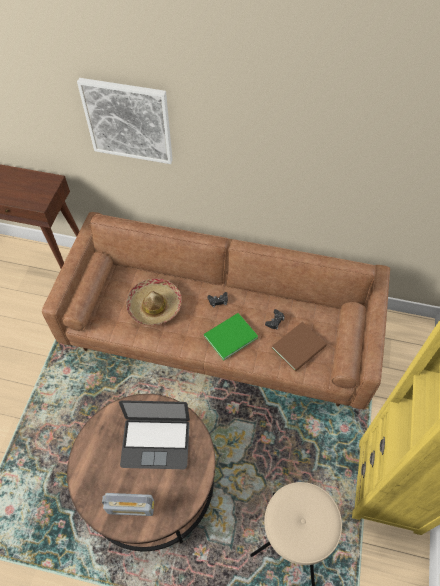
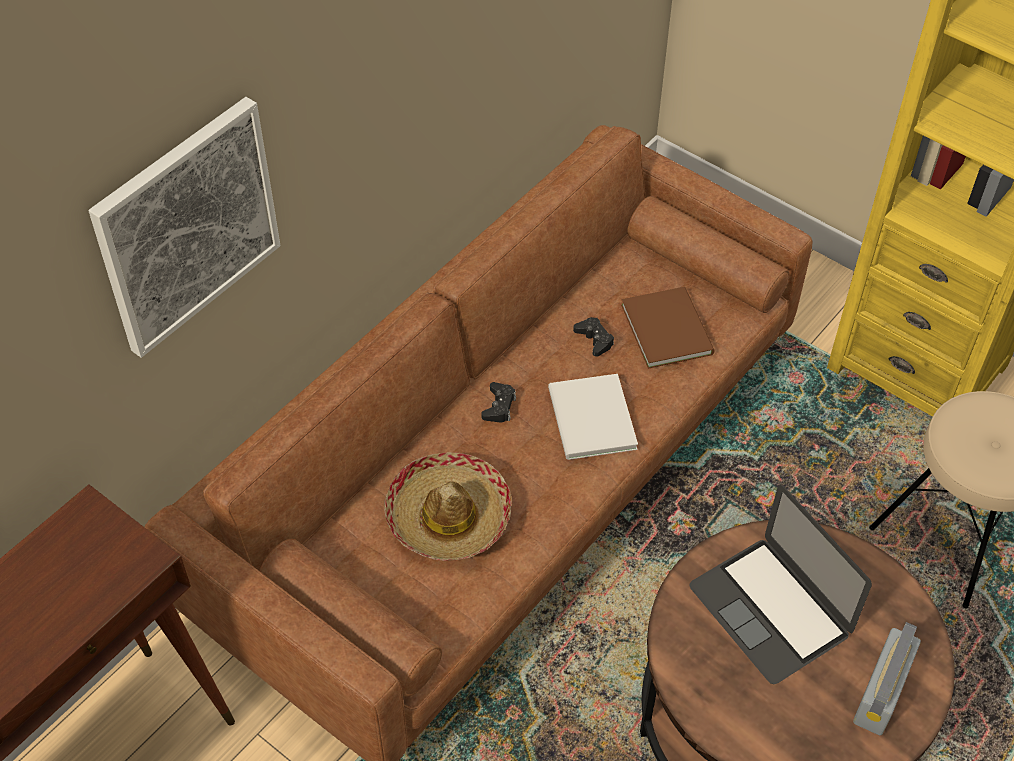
camera: 65 degrees left, 5 degrees down
(155, 442) = (770, 610): laptop -> laptop turned 120 degrees clockwise
(229, 336) = (590, 421): green book -> white book

